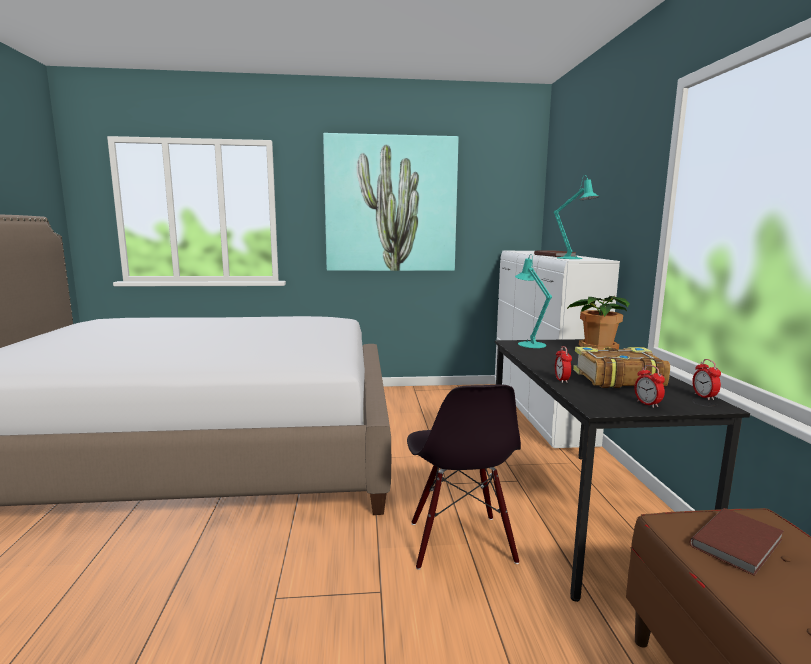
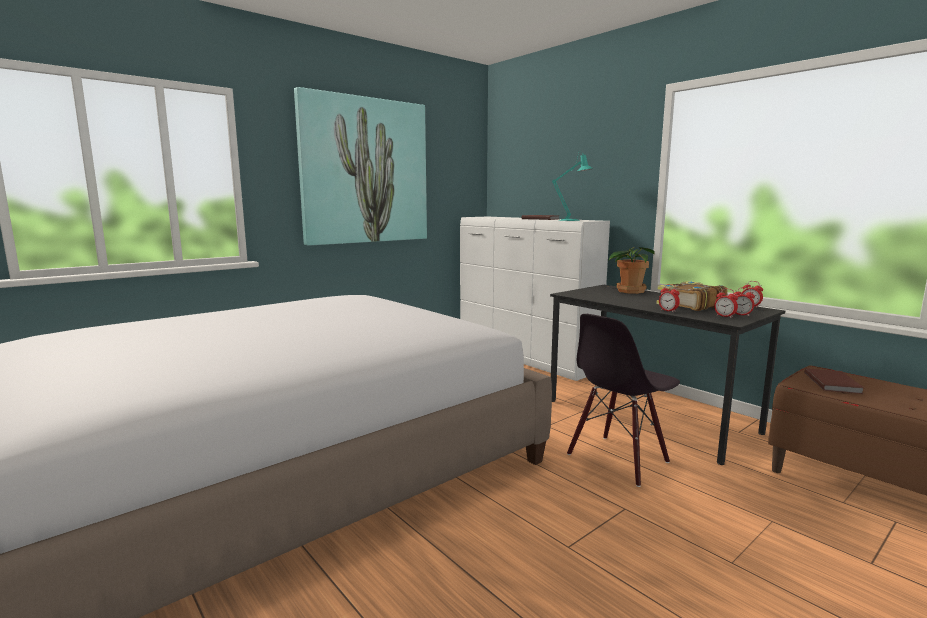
camera: 35 degrees left, 0 degrees up
(460, 542) = (618, 459): black chair -> black chair turned 90 degrees clockwise
(529, 344) = (579, 292): turquoise table lamp -> none
(614, 401) = (724, 316): none -> alarm clock

